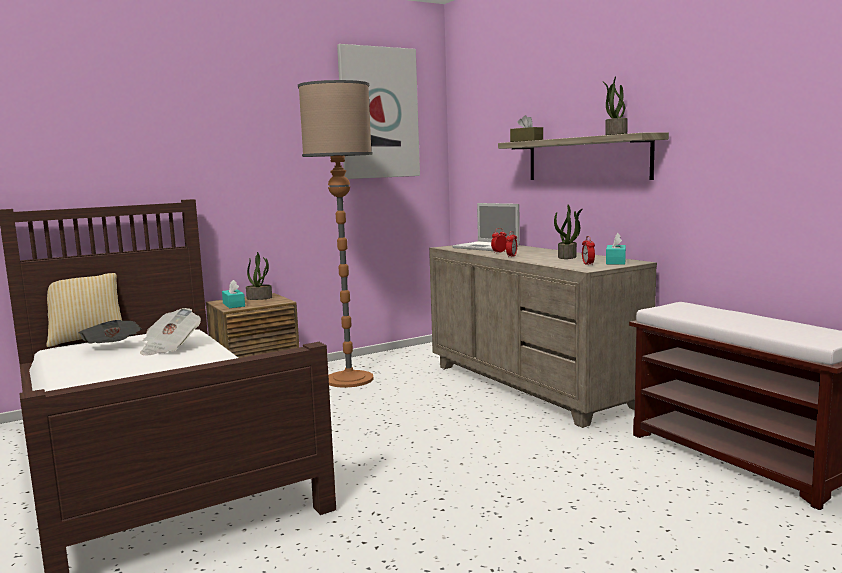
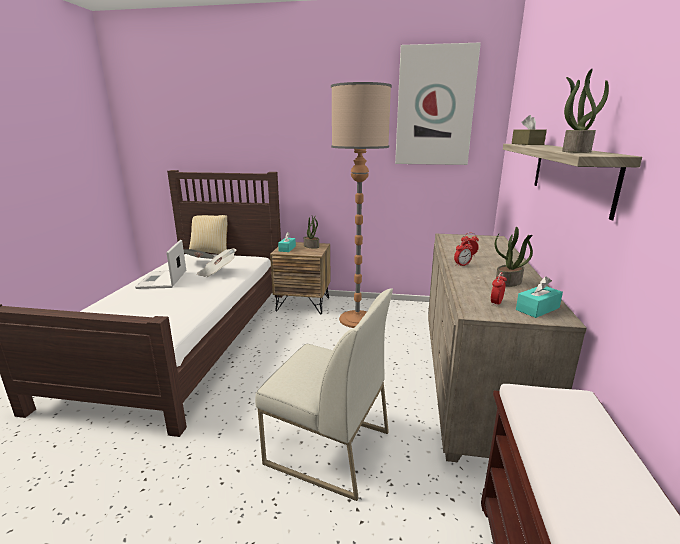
camera: 40 degrees right, 10 degrees up
(487, 247) = (478, 244): laptop -> laptop (162, 280)
(488, 457) = (327, 448): none -> white chair

